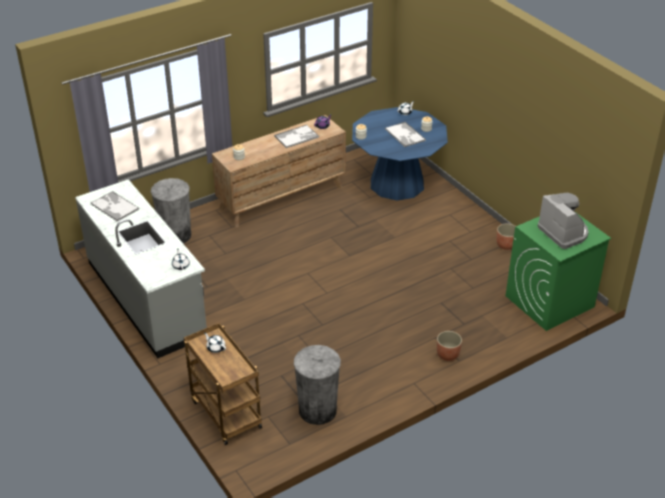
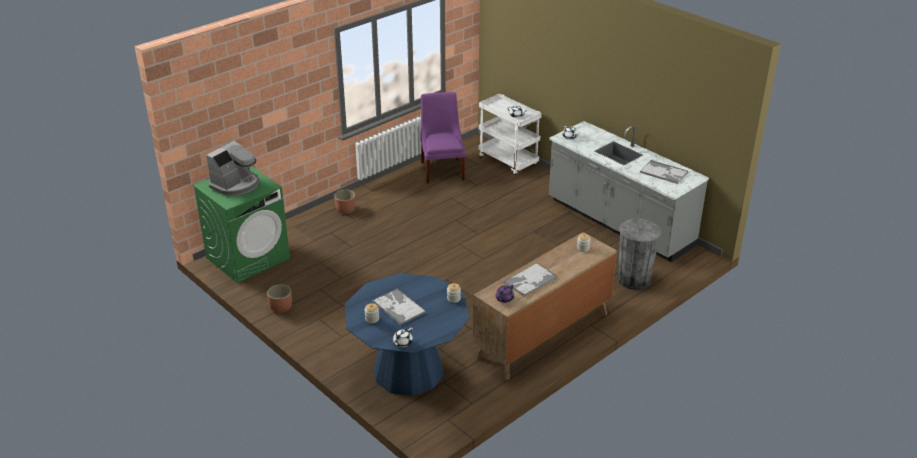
camera: 170 degrees right, 5 degrees down
(224, 413) = (509, 162): brown cart -> white cart
(317, 410) = (442, 169): grey trash can -> purple chair
(564, 232) = (236, 185): coffee machine -> coffee machine turned 105 degrees counterclockwise

